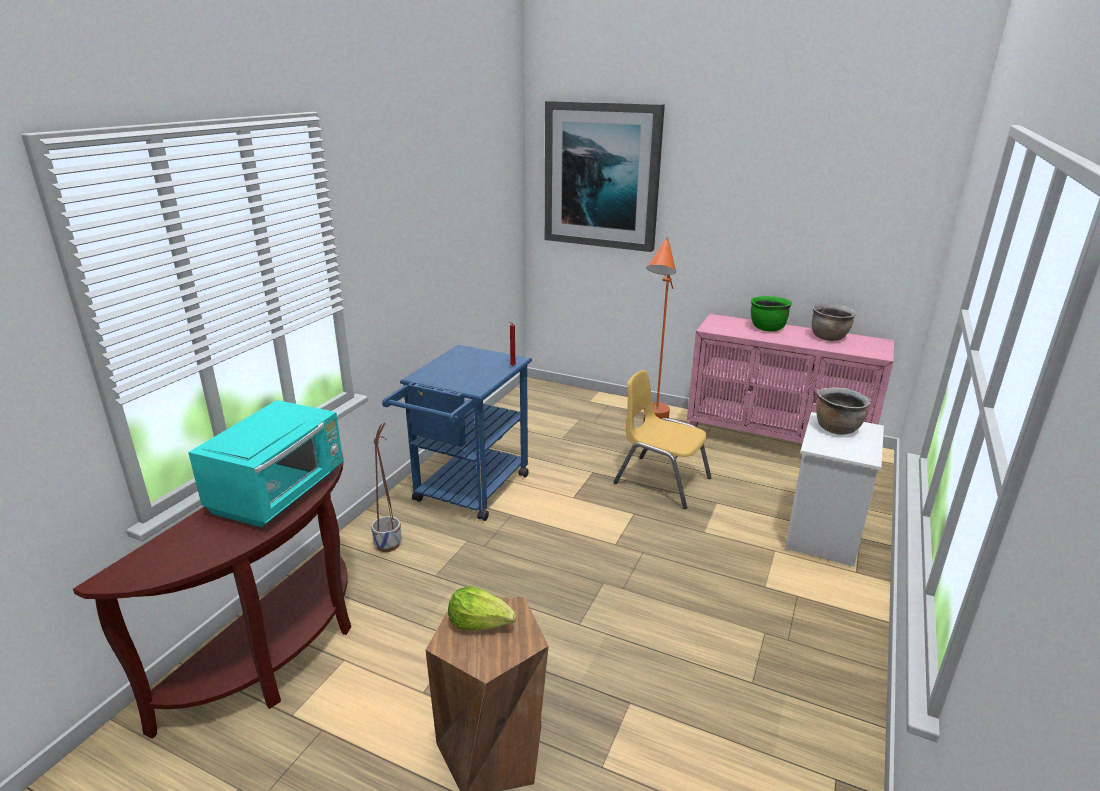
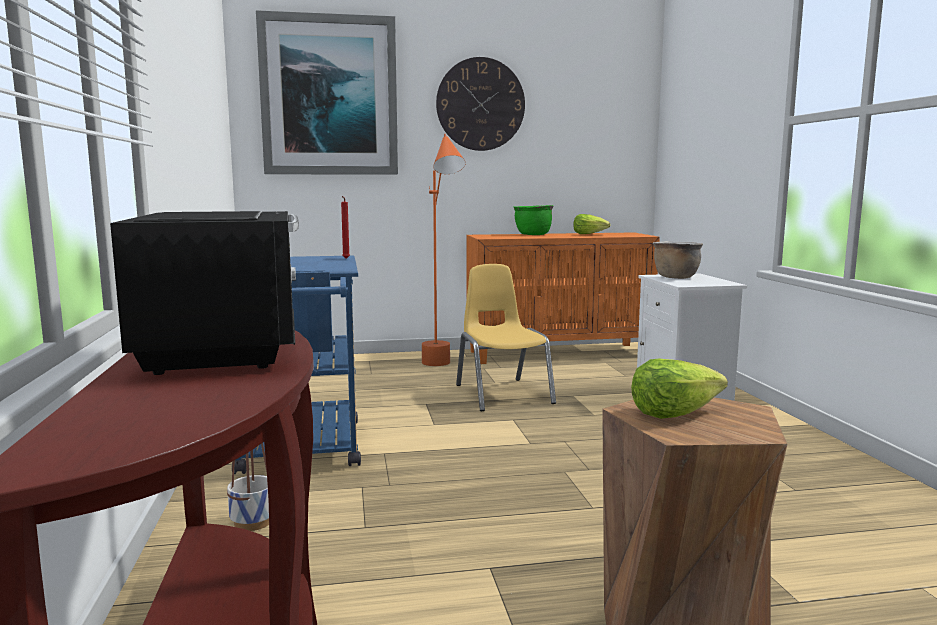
camera: 35 degrees left, 15 degrees down
(280, 492) = (226, 346): turquoise microwave -> black microwave
(661, 481) = (503, 394): yellow chair -> yellow chair turned 75 degrees clockwise
(741, 190) = (480, 104): none -> wall clock
(777, 442) = (559, 353): pink cabinet -> orange cabinet
(829, 337) = (589, 234): brown cooking pot -> lettuce

